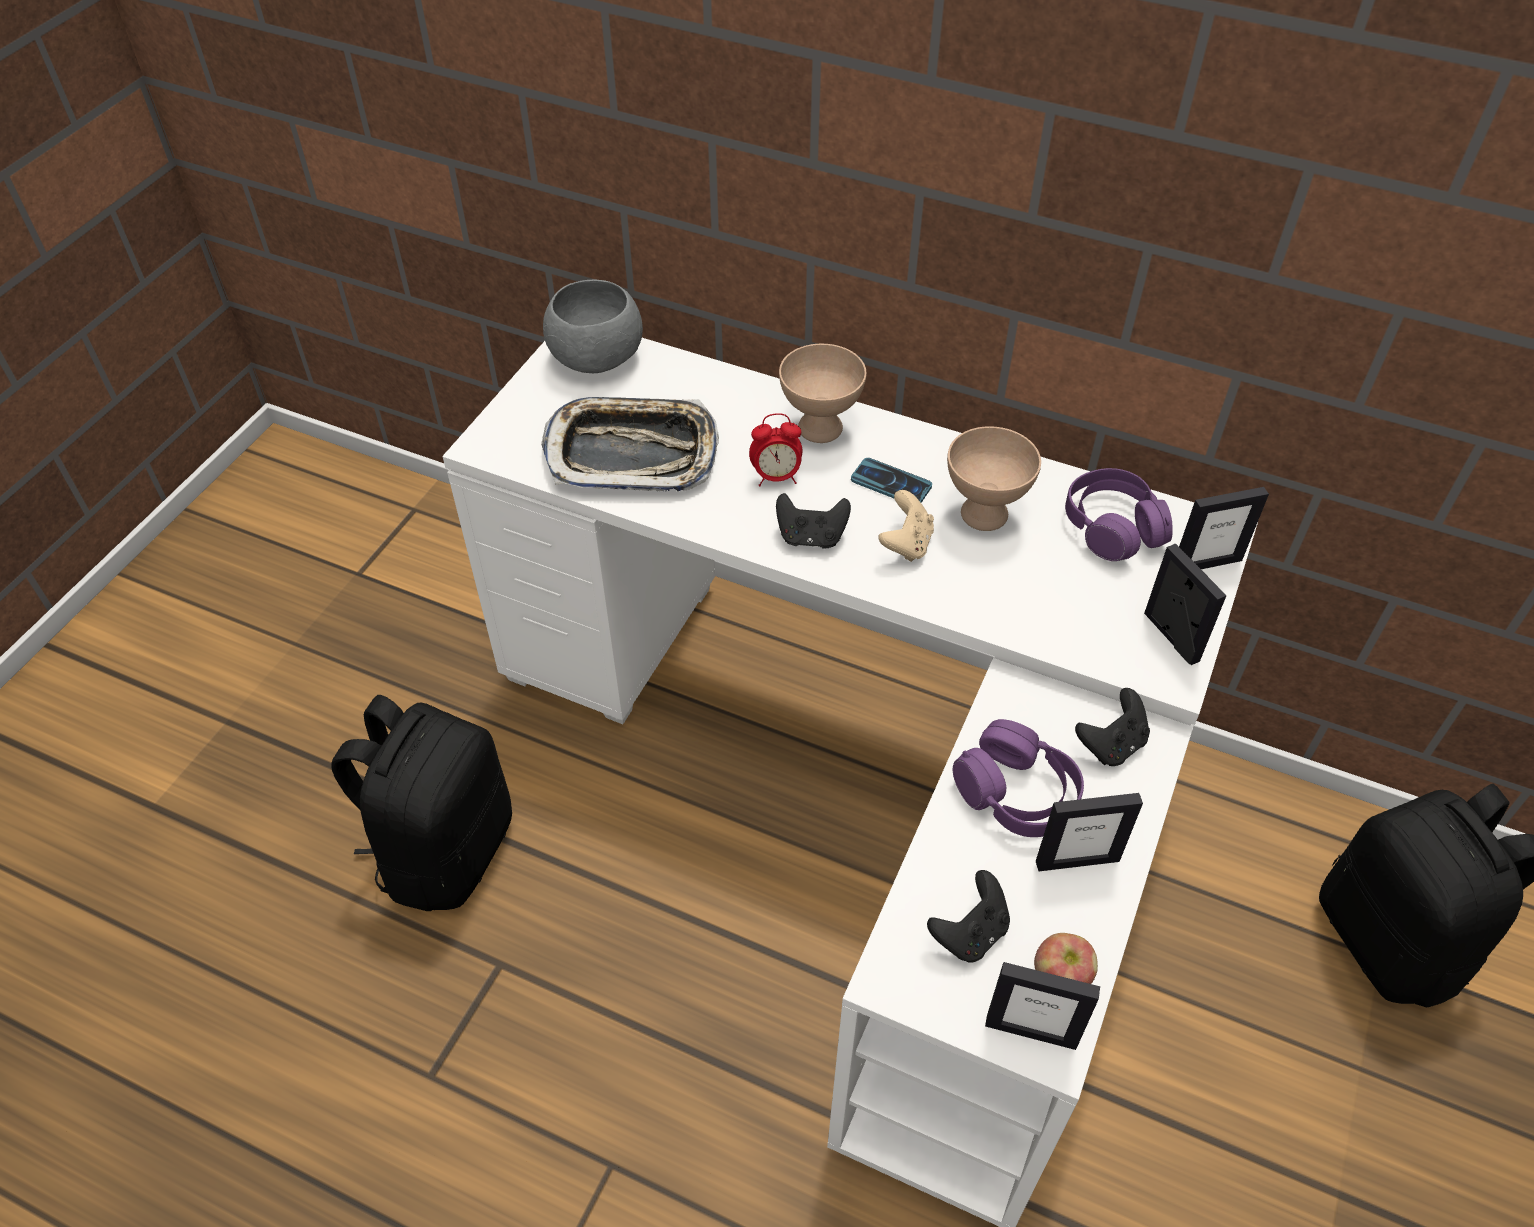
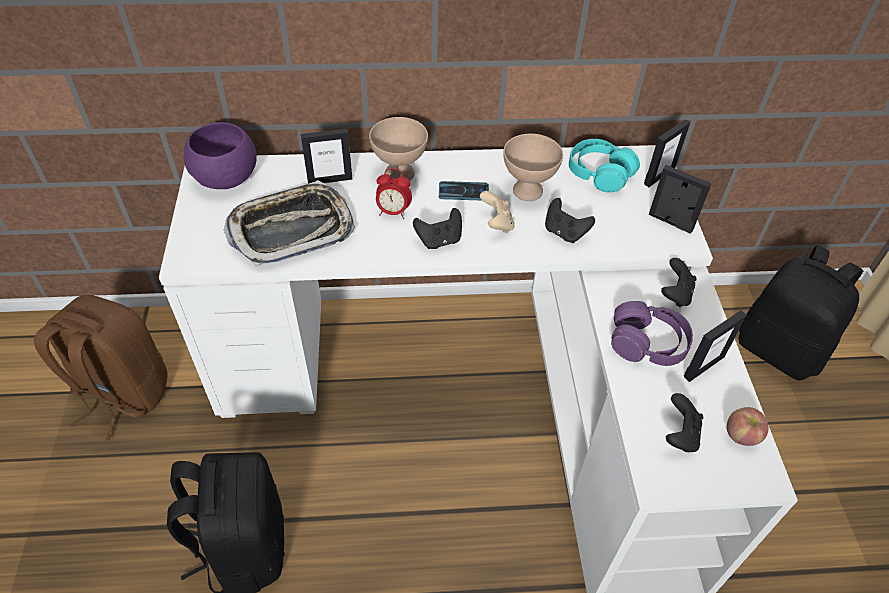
camera: 30 degrees left, 0 degrees up
(411, 599) = (121, 393): none -> brown backpack
(598, 357) = (227, 177): grey bowl -> purple bowl
(776, 477) = (393, 212): alarm clock -> alarm clock turned 45 degrees clockwise
(995, 592) = (564, 232): none -> black game controller
(1031, 1031) = (749, 474): picture frame -> picture frame (330, 180)
(1112, 527) = (599, 174): purple headphones -> turquoise headphones

